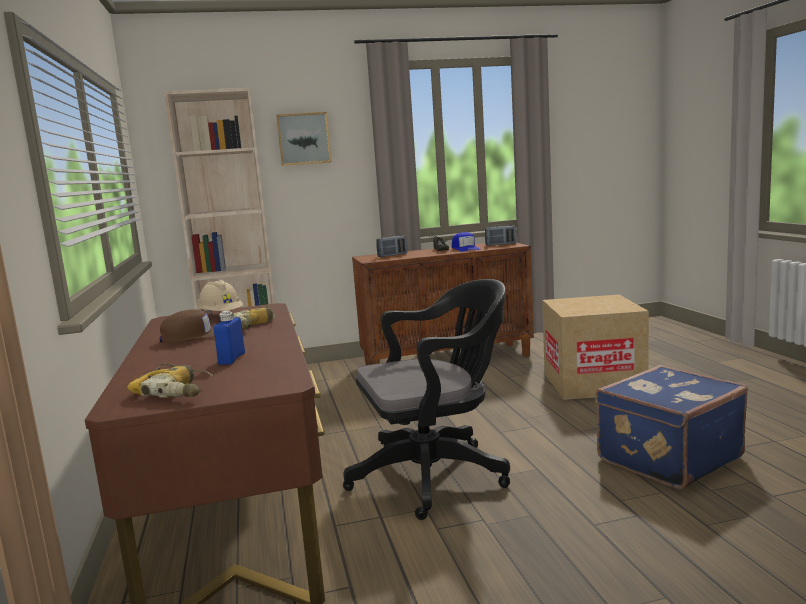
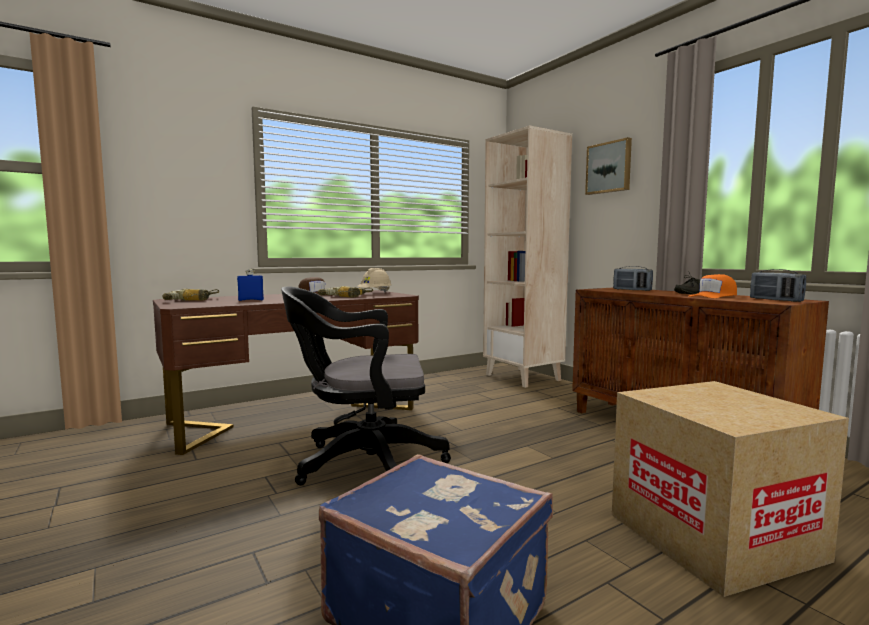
camera: 70 degrees right, 5 degrees down
(436, 475) = (362, 464): black office chair -> black office chair turned 120 degrees clockwise
(465, 249) = (713, 296): blue cap -> orange cap

